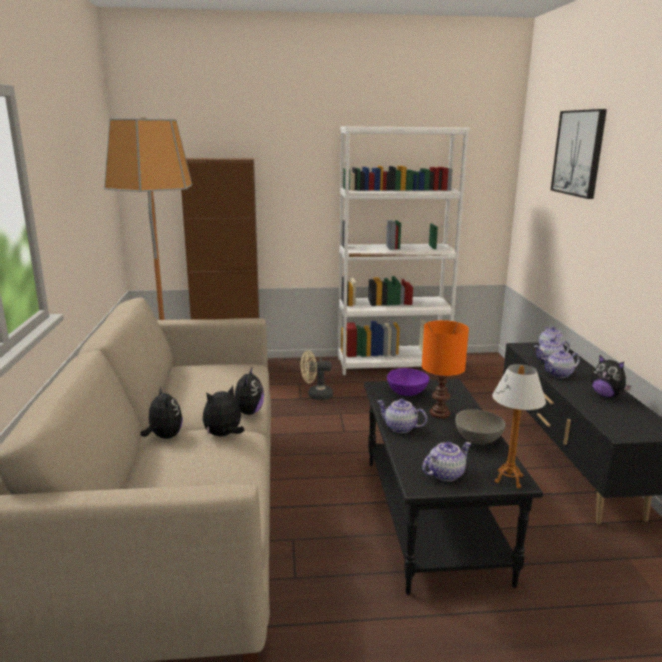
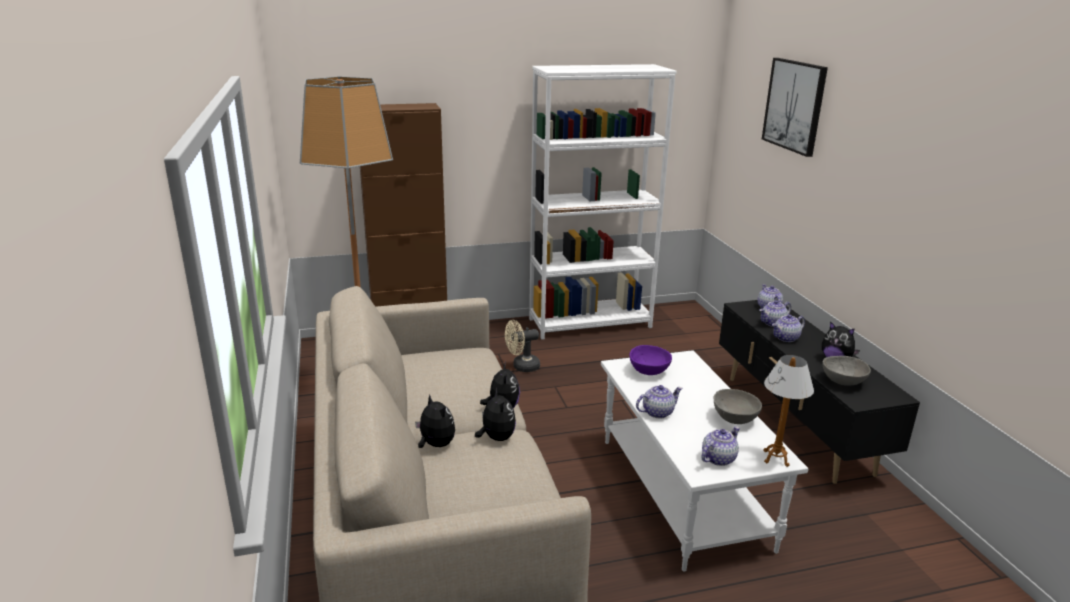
camera: 10 degrees left, 5 degrees up
(224, 435) = (496, 438): plush toy -> plush toy turned 120 degrees clockwise
(400, 428) = (657, 412): teapot -> teapot turned 135 degrees clockwise
(429, 516) = (680, 492): black coffee table -> white coffee table
(439, 413) = (688, 392): orange table lamp -> none
(607, 415) = (842, 382): none -> grey bowl

